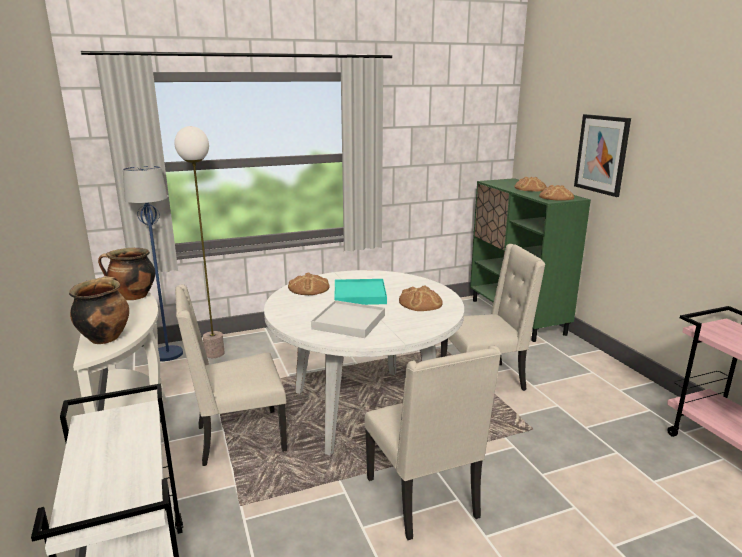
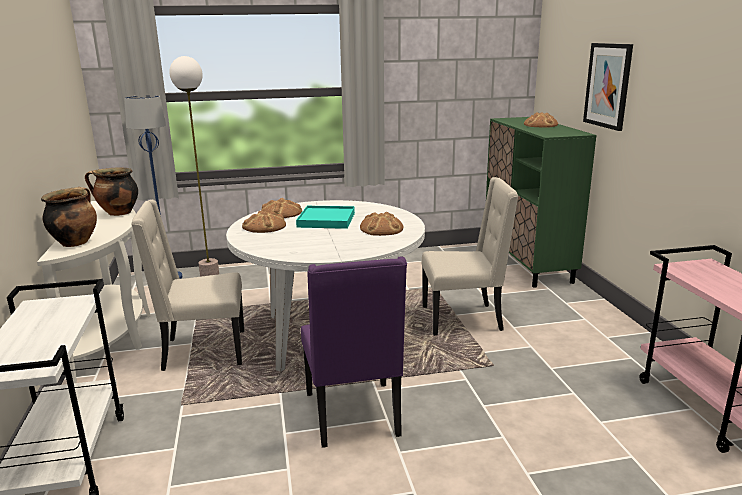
camera: 10 degrees right, 0 degrees up
(348, 322) = (300, 241): white tray -> none
(424, 499) = (354, 415): beige chair -> purple chair
(556, 197) = (559, 132): bread -> bread (264, 226)

